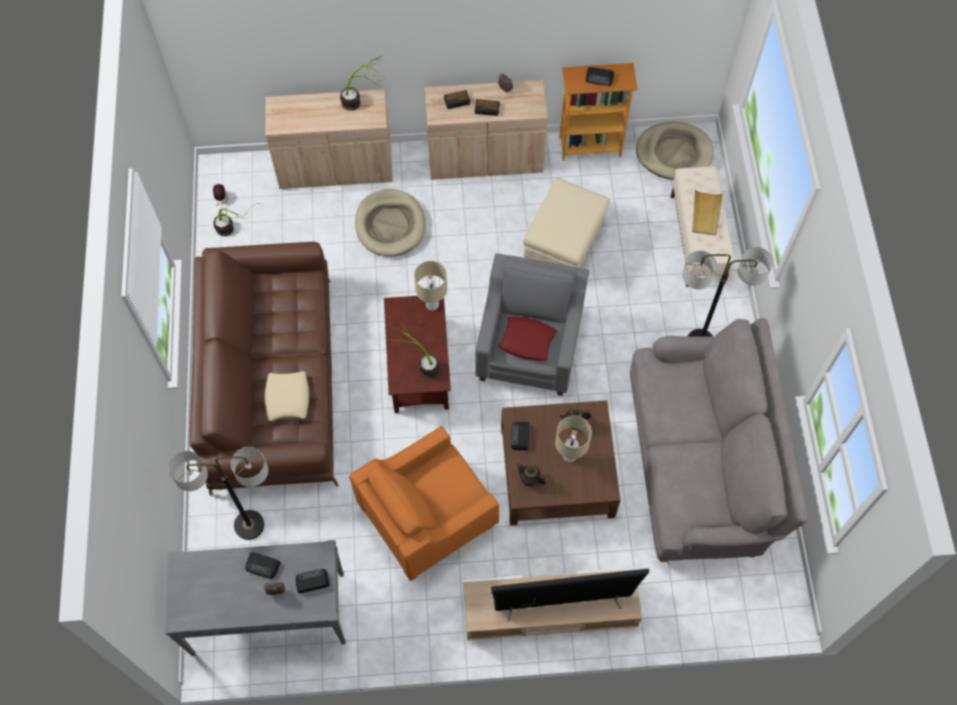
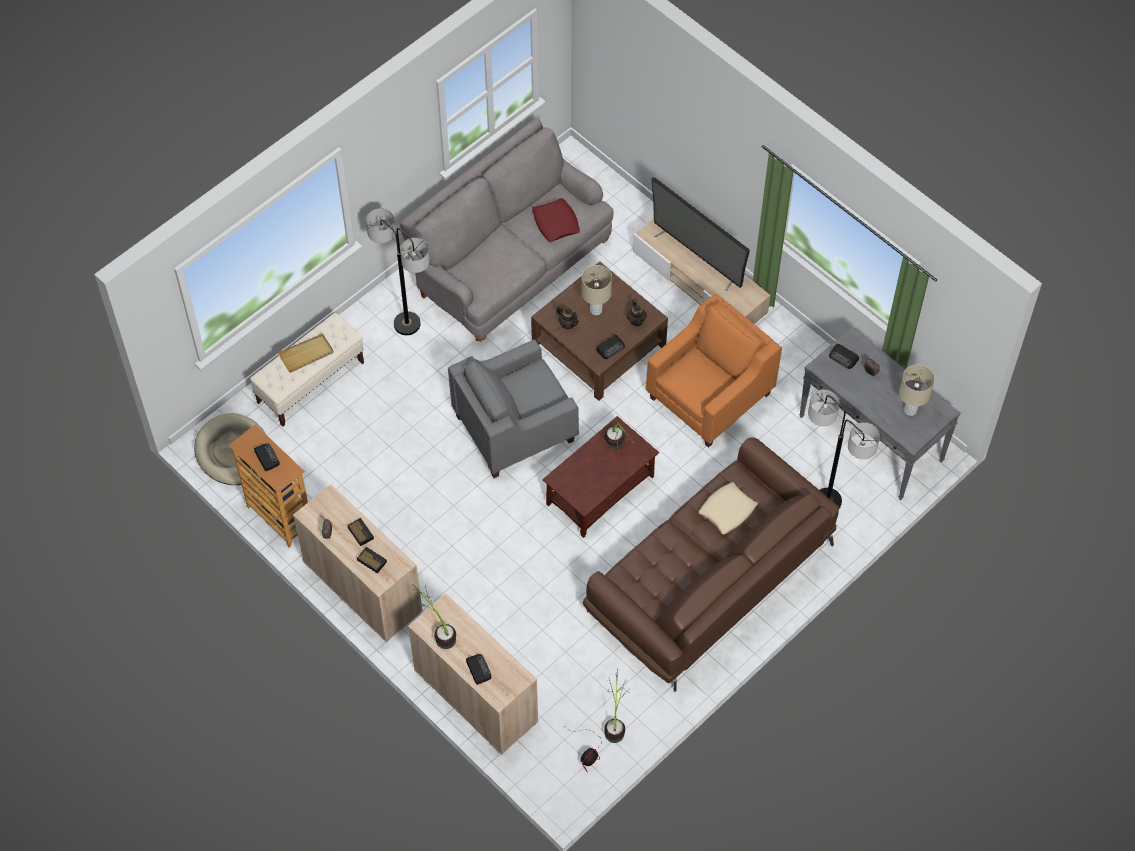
camera: 130 degrees left, 5 degrees down
(263, 566) = (863, 393): radio -> radio (478, 669)
(390, 225) = (494, 608): beige dog bed -> none
(427, 518) = (710, 396): orange armchair -> orange armchair turned 60 degrees counterclockwise
(432, 304) = (559, 479): beige table lamp -> beige table lamp (910, 410)
(527, 341) = (533, 390): red pillow -> red pillow (555, 223)
(564, 244) = (398, 469): beige ottoman -> none

